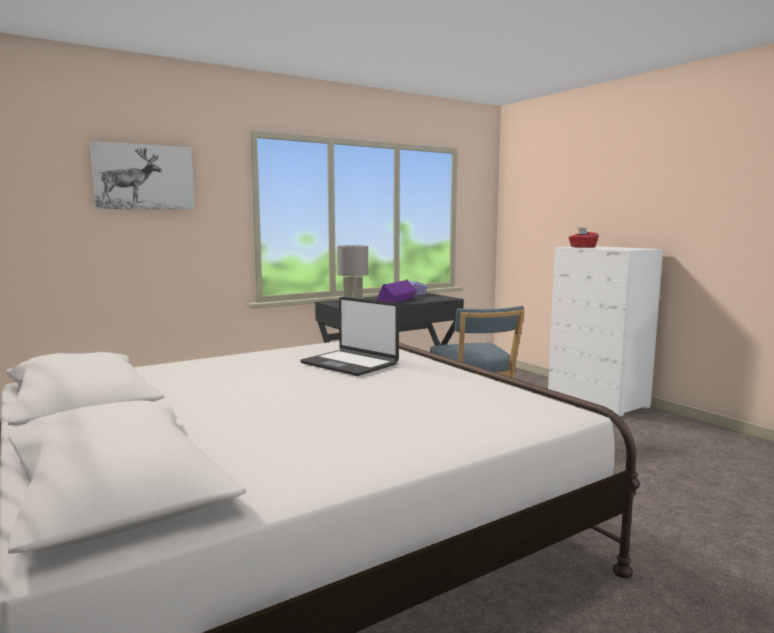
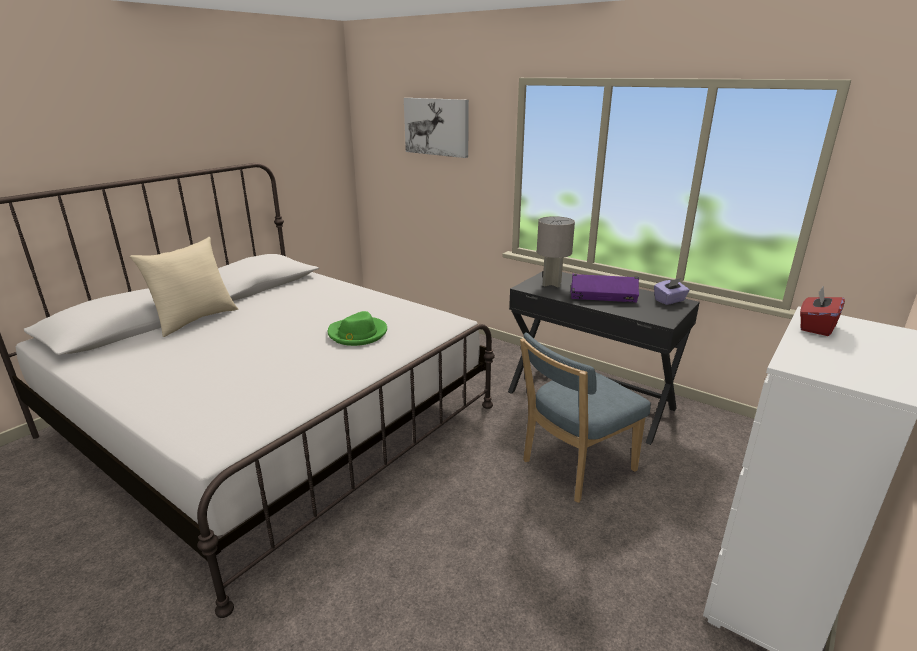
camera: 70 degrees right, 15 degrees up
(181, 426) = (195, 320): none -> beige pillow
(350, 364) = (357, 334): laptop -> green hat

